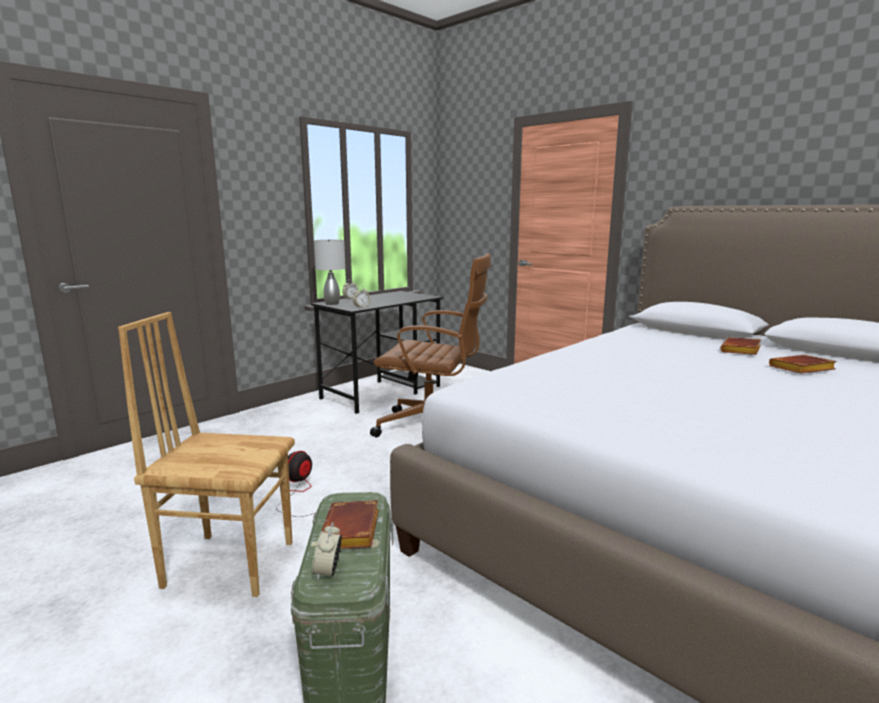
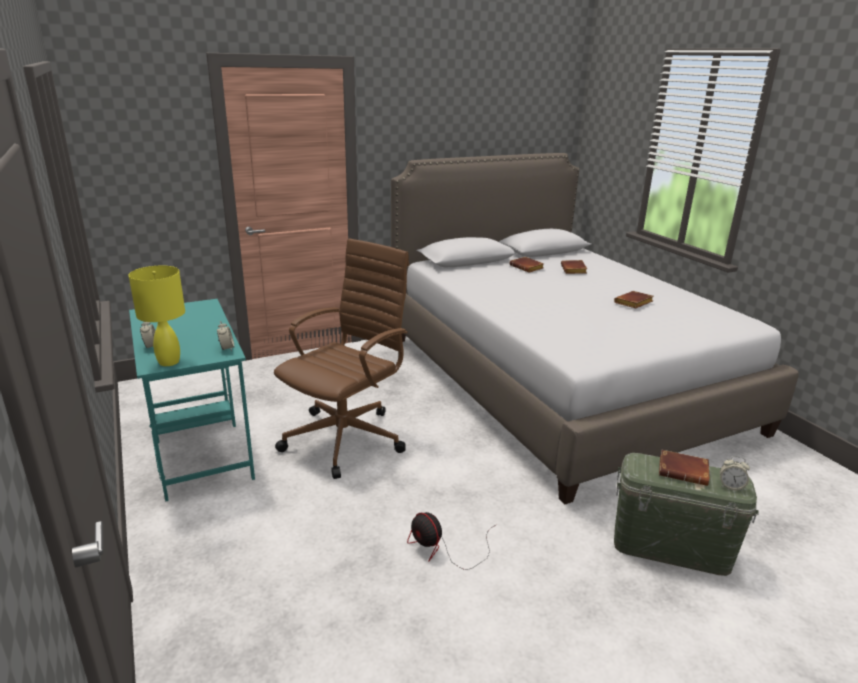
camera: 70 degrees left, 10 degrees up
(230, 562) = (554, 608): brown chair -> none
(332, 303) = (170, 362): grey table lamp -> yellow table lamp
(382, 392) = (200, 447): black desk -> turquoise desk
(735, 405) = (633, 303): none -> brown book

